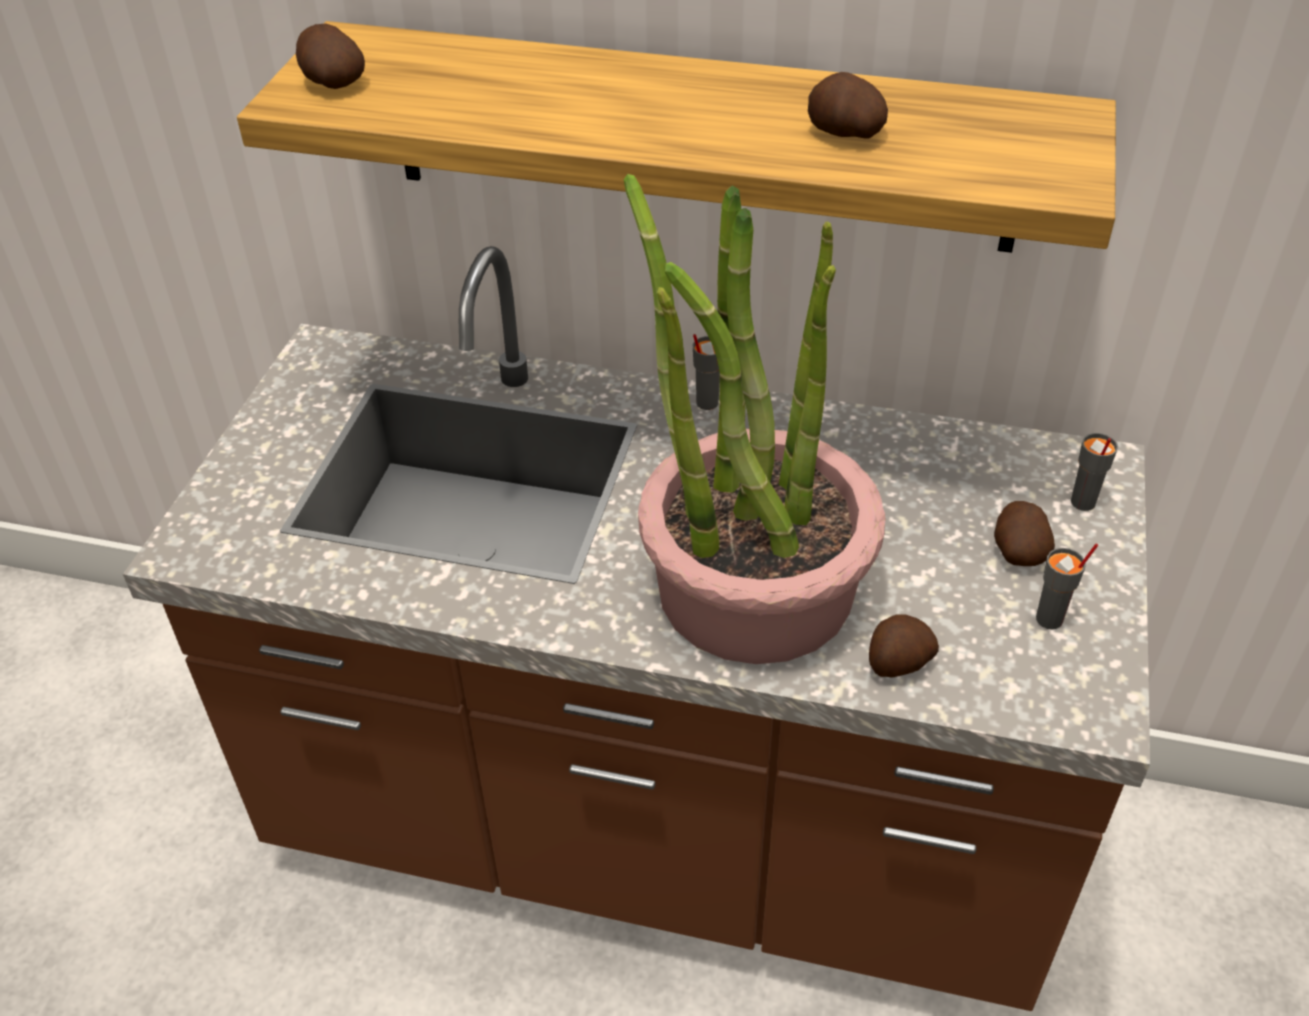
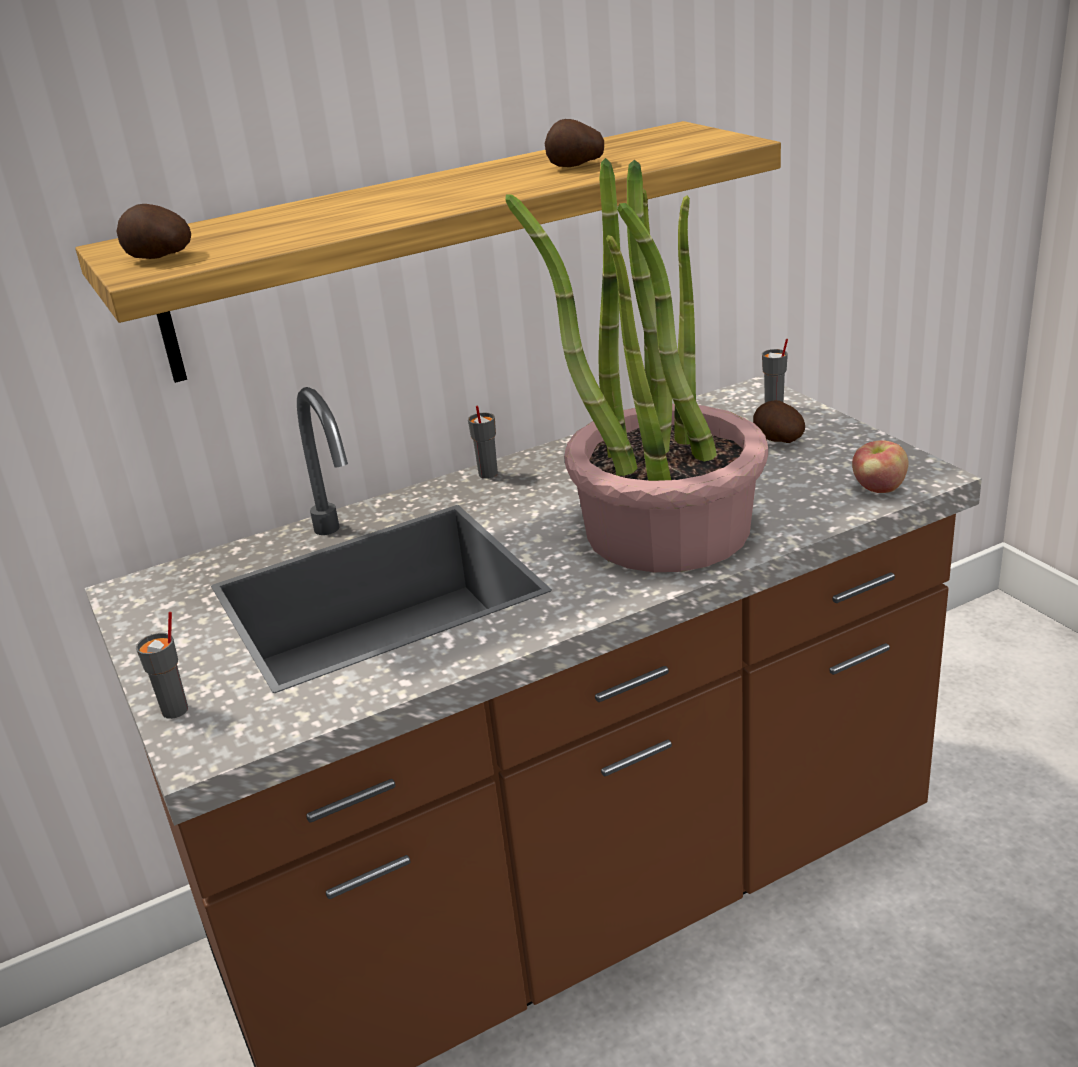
camera: 40 degrees left, 15 degrees down
(897, 663) = (801, 513): potato -> none
(1019, 692) = (879, 488): none -> apple
(1050, 619) = (841, 455): grey cup -> grey cup (176, 710)

